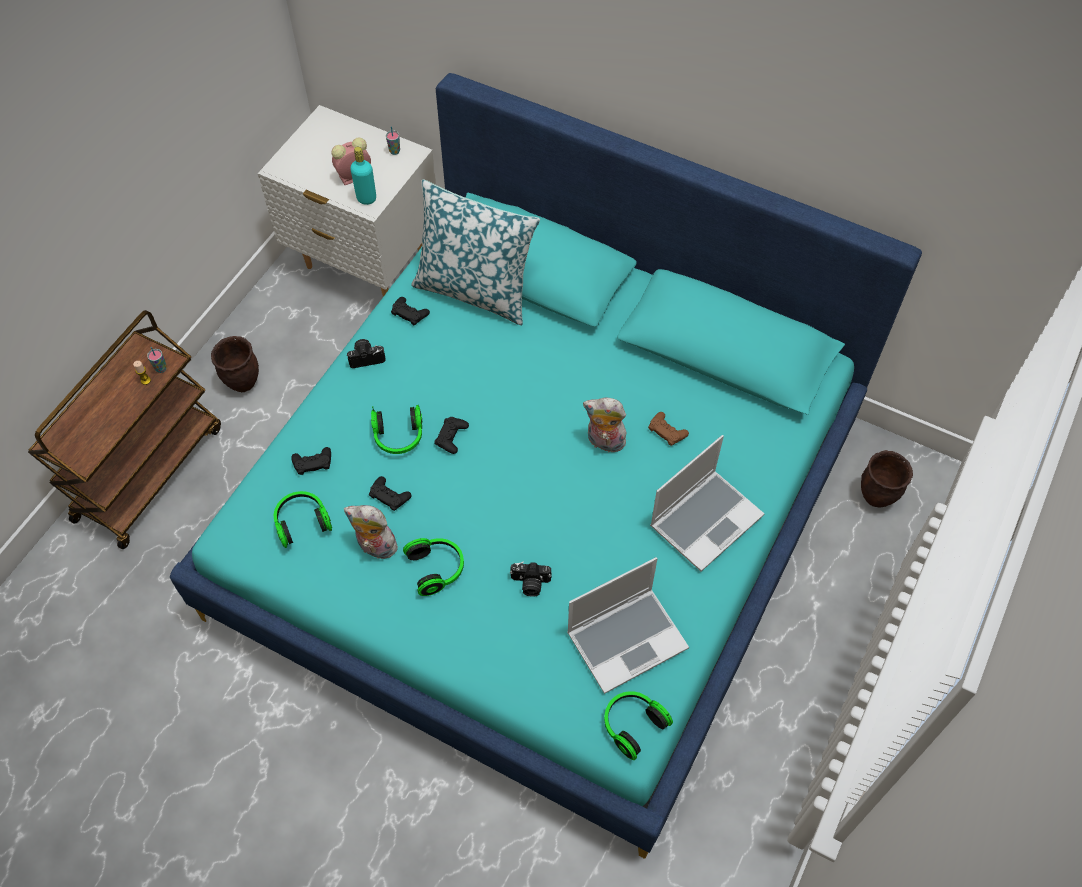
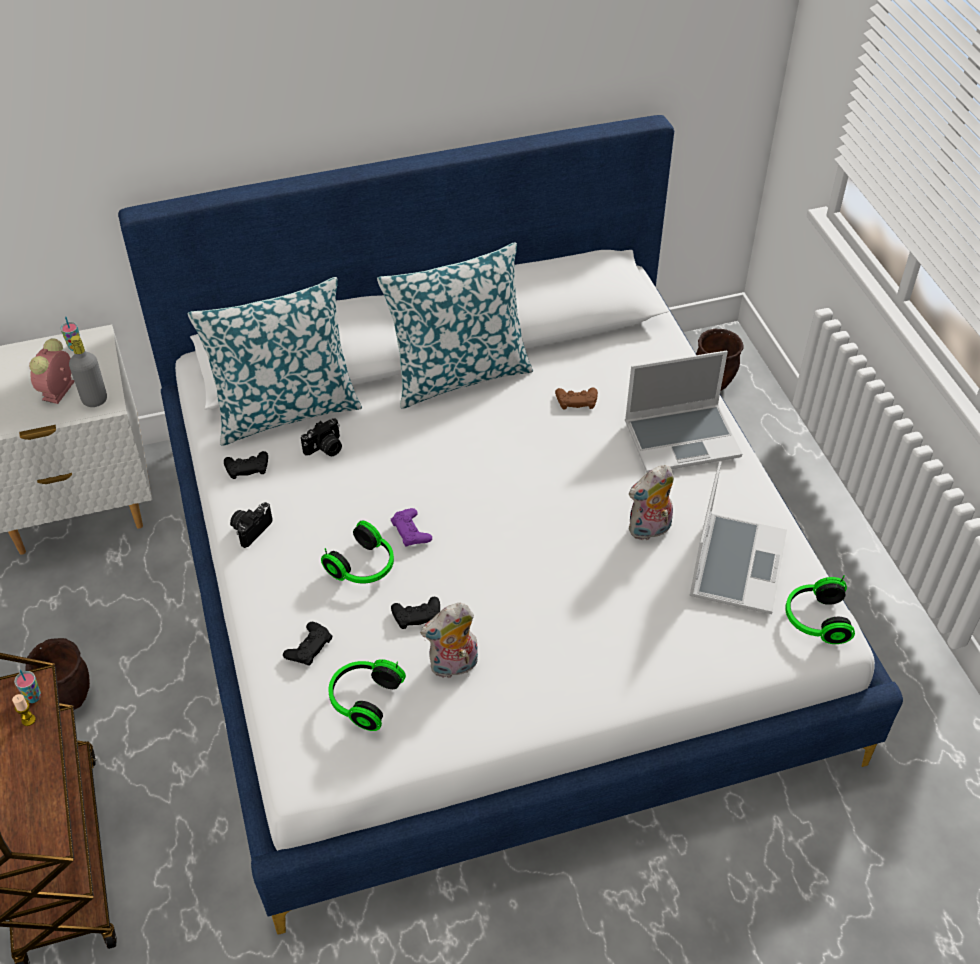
camera: 45 degrees left, 10 degrees down
(366, 198) = (95, 400): turquoise bottle -> grey bottle
(437, 569) = (528, 638): headphones -> none
(451, 437) = (411, 531): black game controller -> purple game controller
(530, 584) = (615, 587): camera -> camera (325, 448)
(541, 517) = (490, 589): turquoise bed -> white bed
(604, 442) = (539, 444): plush toy -> plush toy (649, 530)
(612, 349) = (459, 374): none -> pillow
(706, 519) = (682, 438): laptop -> laptop turned 75 degrees clockwise

